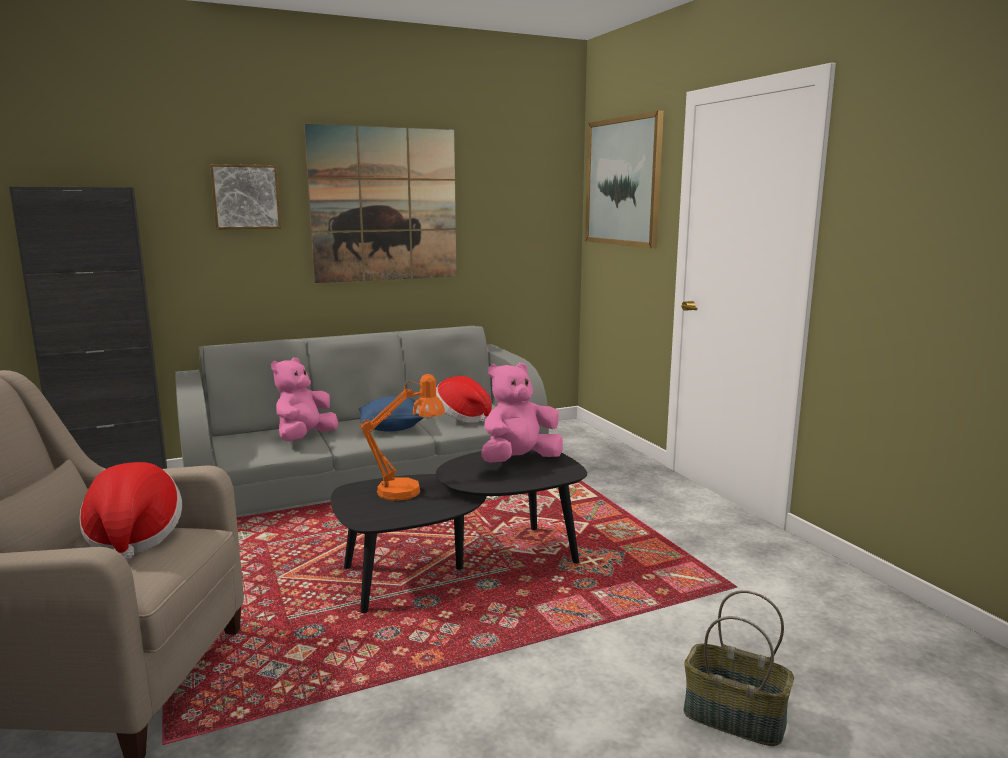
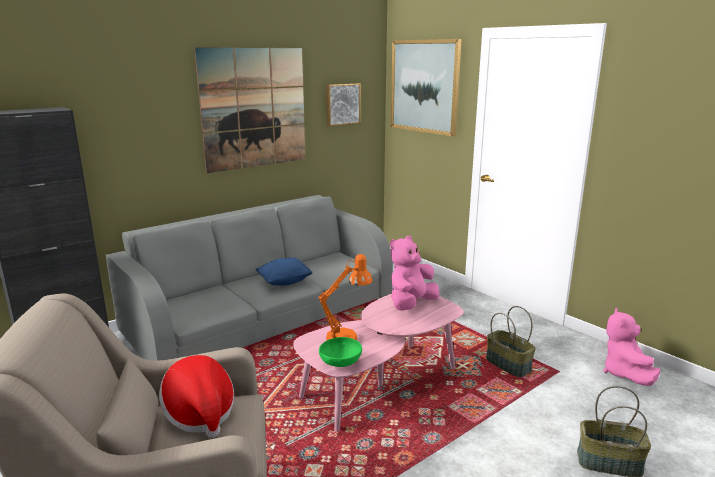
camera: 15 degrees left, 5 degrees up
(245, 197) = (151, 108): picture -> picture (342, 104)
(304, 438) = (225, 298): pink plush toy -> pink plush toy (625, 374)
(373, 517) = (340, 363): none -> green bowl
(462, 417) = (329, 267): hat -> none
(462, 567) = (380, 383): black coffee table -> pink coffee table
(663, 569) = (509, 365): none -> basket

